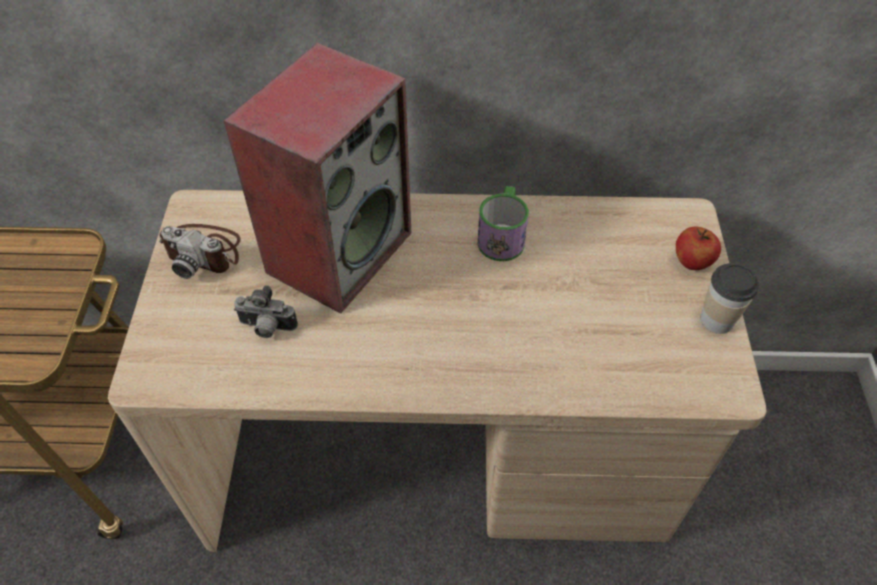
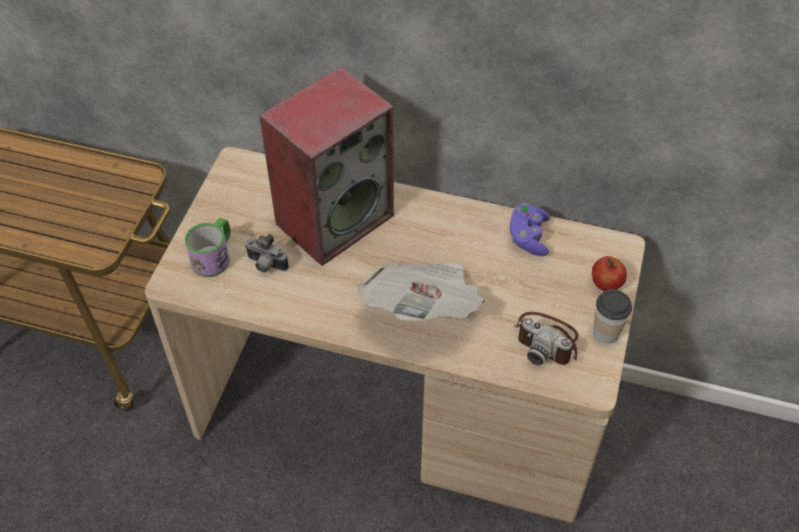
camera: 15 degrees right, 0 degrees up
(204, 251) = (235, 198): camera -> camera (547, 340)
(487, 339) = (423, 308): none -> newspaper
(502, 236) = (463, 232): mug -> mug (214, 256)
(580, 226) = (528, 237): none -> purple game controller

